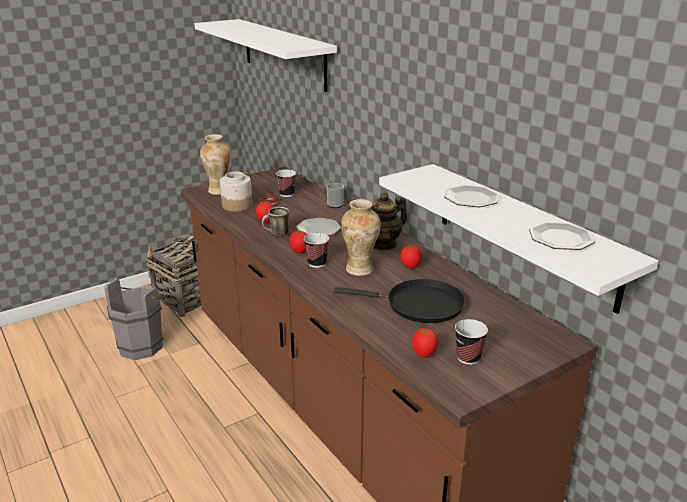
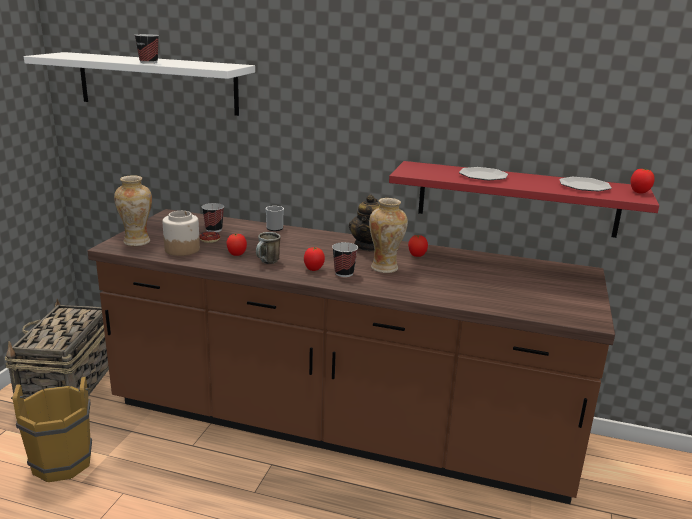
camera: 40 degrees left, 5 degrees down
(143, 345) = (63, 459): grey bucket -> brown bucket
(318, 229) = (296, 249): plate -> none
(419, 305) = (469, 278): black frying pan -> none
(423, 355) = (530, 307): tomato -> tomato (639, 192)
(468, 358) = (556, 299): cup -> cup (148, 62)
(524, 233) = (517, 199): white shelf -> red shelf

